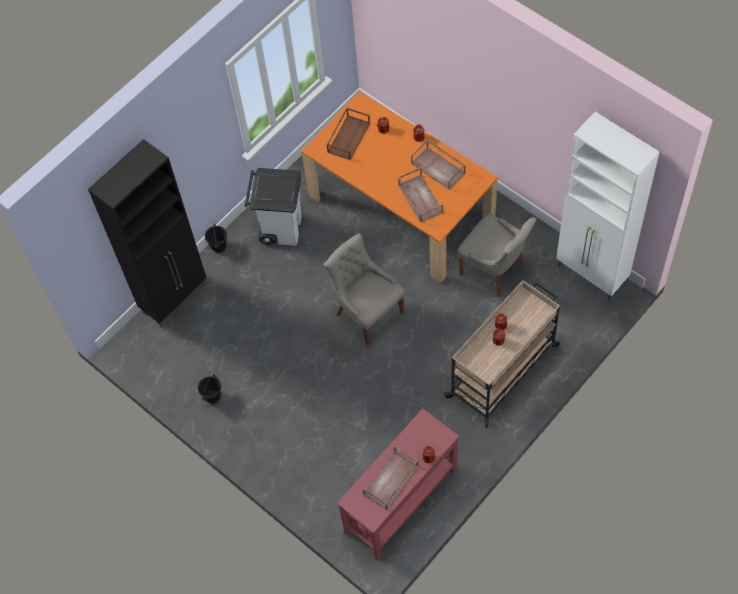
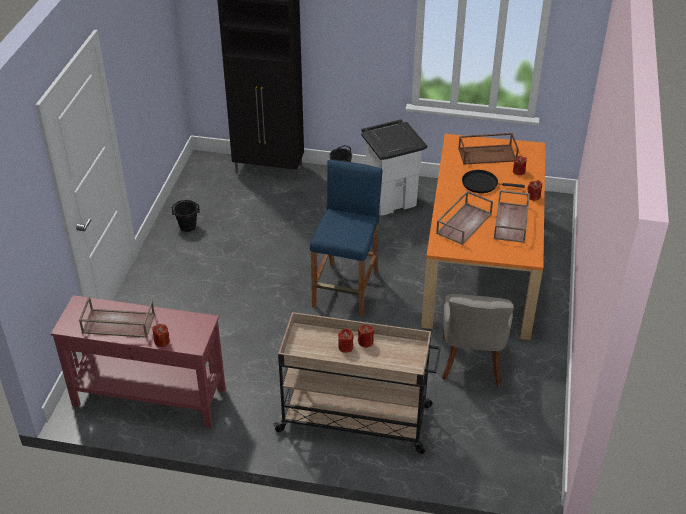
camera: 55 degrees right, 20 degrees down
(367, 313) = (346, 289): grey chair -> blue stool
(382, 161) = (482, 184): none -> black frying pan
(592, 275) = (536, 449): white cabinet -> none

